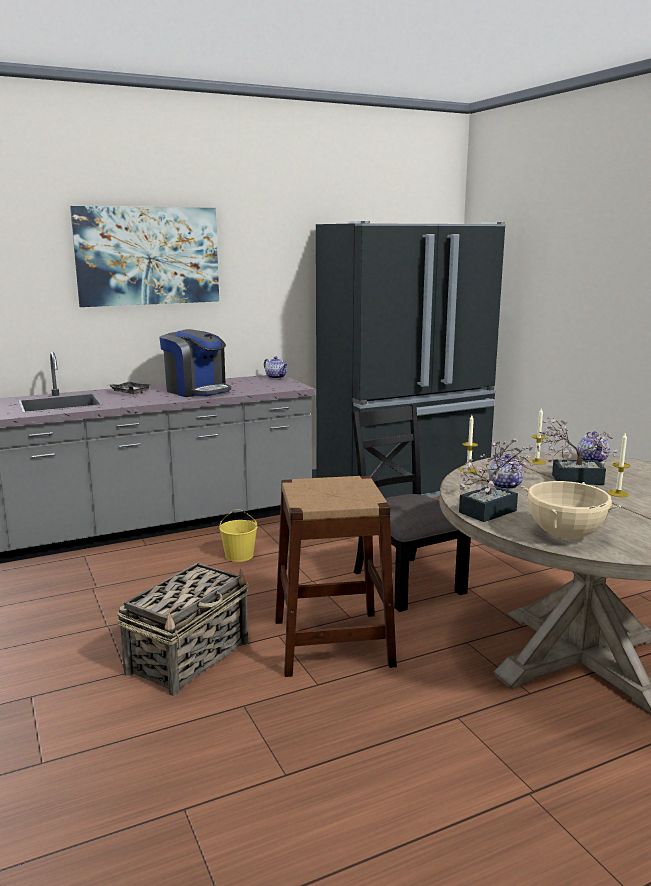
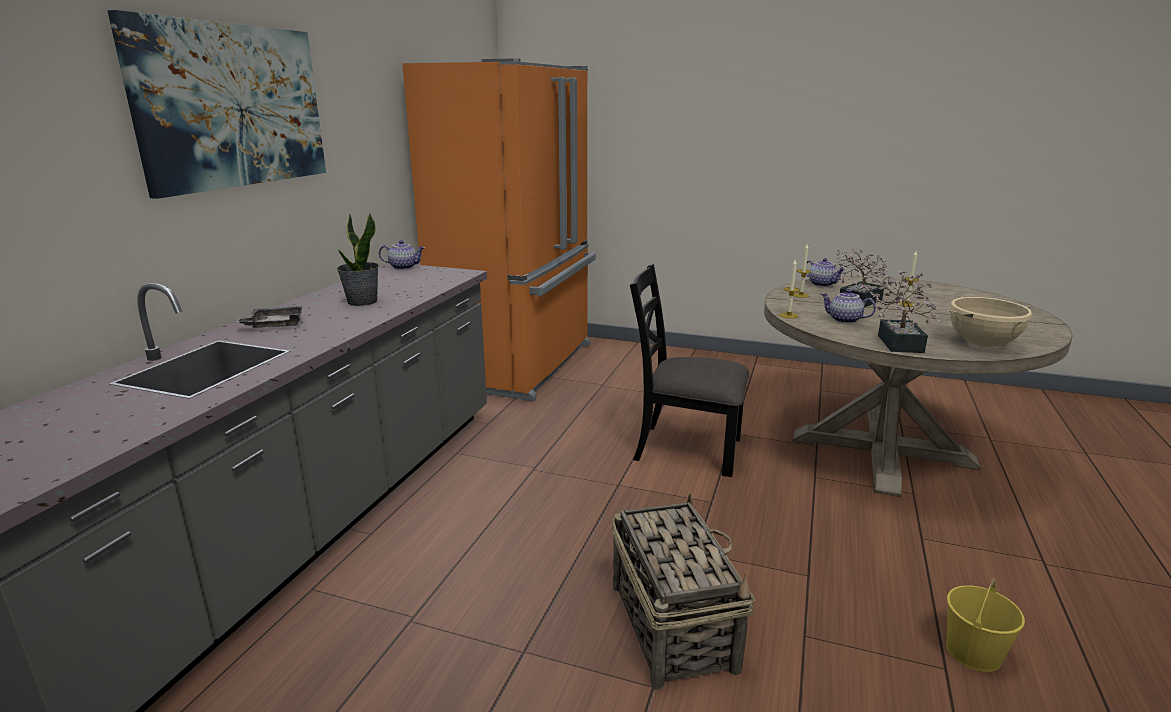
camera: 45 degrees left, 5 degrees up
(197, 390) = (362, 302): coffee machine -> potted plant
(238, 555) = (502, 494): yellow bucket -> yellow bucket (973, 653)
(332, 642) = (743, 531): brown stool -> none
(404, 488) = (520, 364): black fridge -> orange fridge

